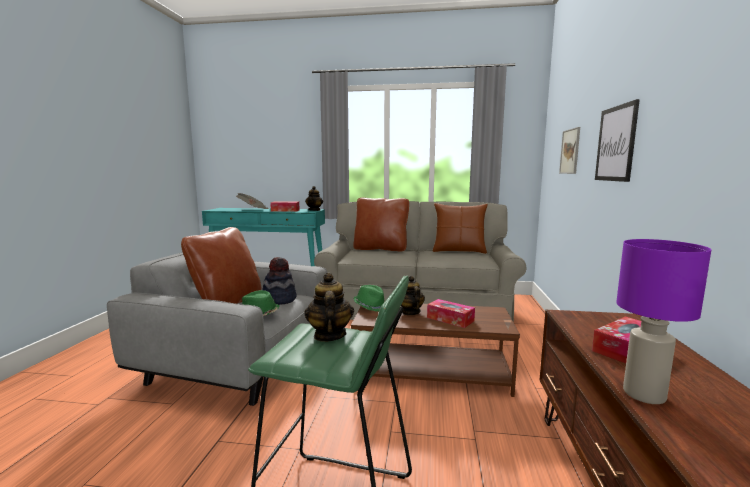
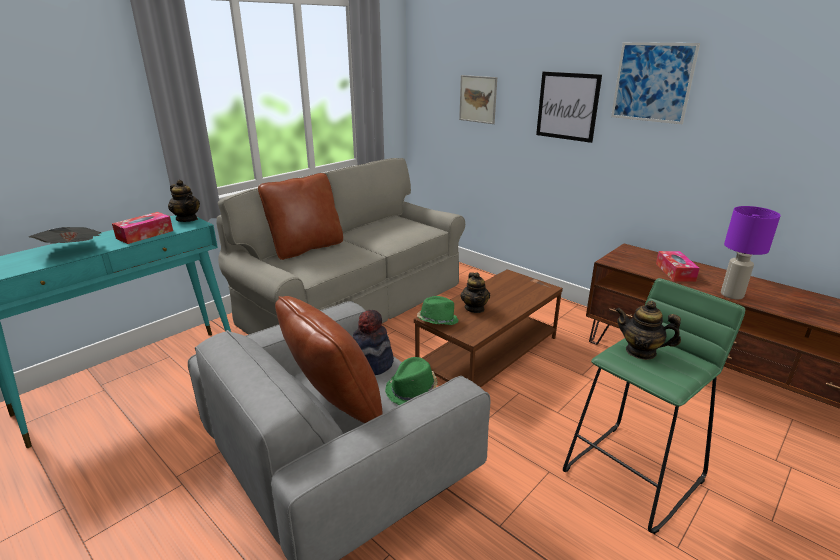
camera: 55 degrees left, 15 degrees up
(410, 312) = (474, 308): teapot -> teapot turned 120 degrees counterclockwise
(450, 319) = (509, 299): tissue box -> none
(459, 251) = (383, 222): brown pillow -> none
(677, 93) = (652, 82): none -> picture

